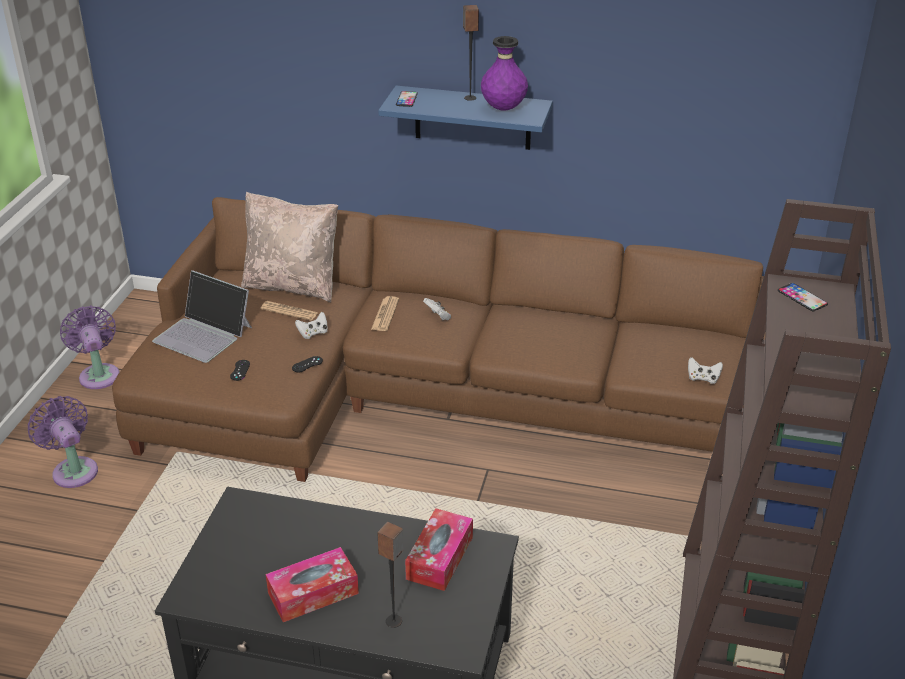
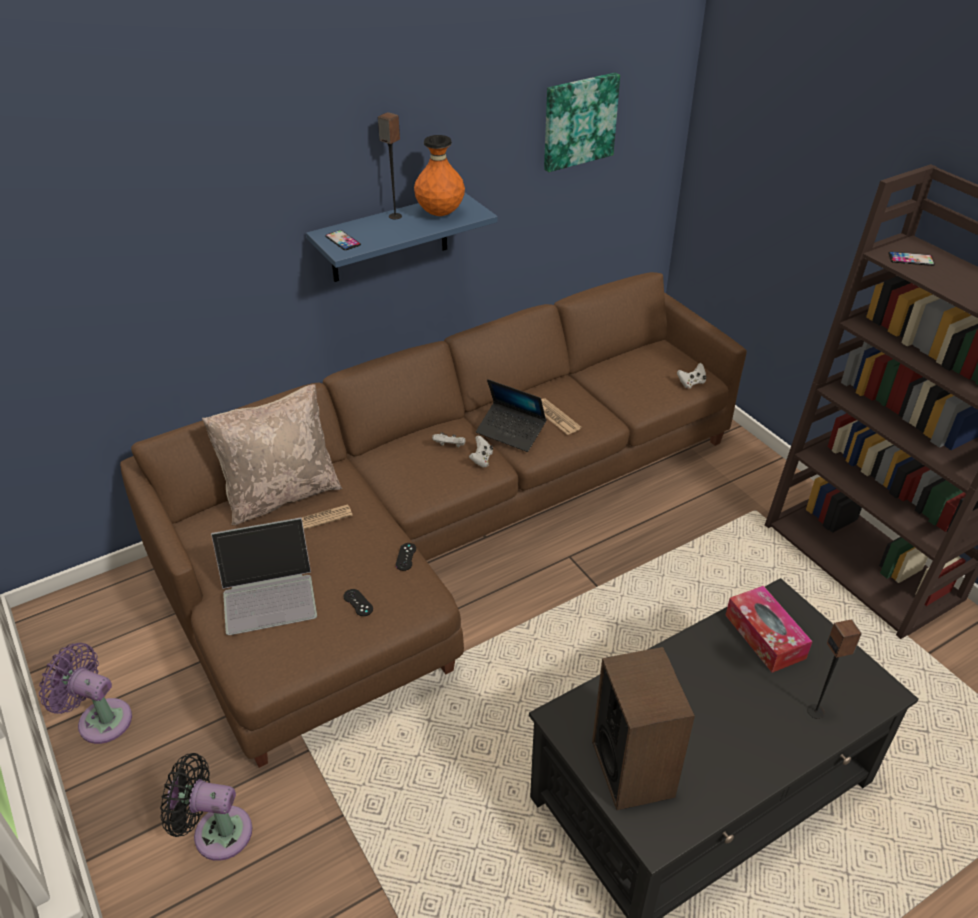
camera: 45 degrees left, 5 degrees up
(73, 469) = (216, 832): purple fan -> black fan
(232, 557) = (633, 768): none -> speaker
(313, 333) = (369, 526): white game controller -> white game controller (481, 459)
(313, 593) = (735, 741): tissue box -> none
(385, 314) = (405, 471): newspaper -> newspaper (556, 417)
(496, 331) = (511, 432): none -> laptop
(503, 108) = (440, 214): purple vase -> orange vase
(693, 73) = (578, 121): none -> picture

